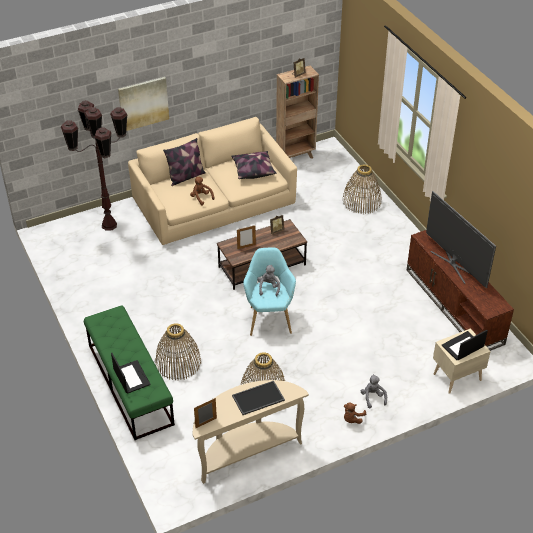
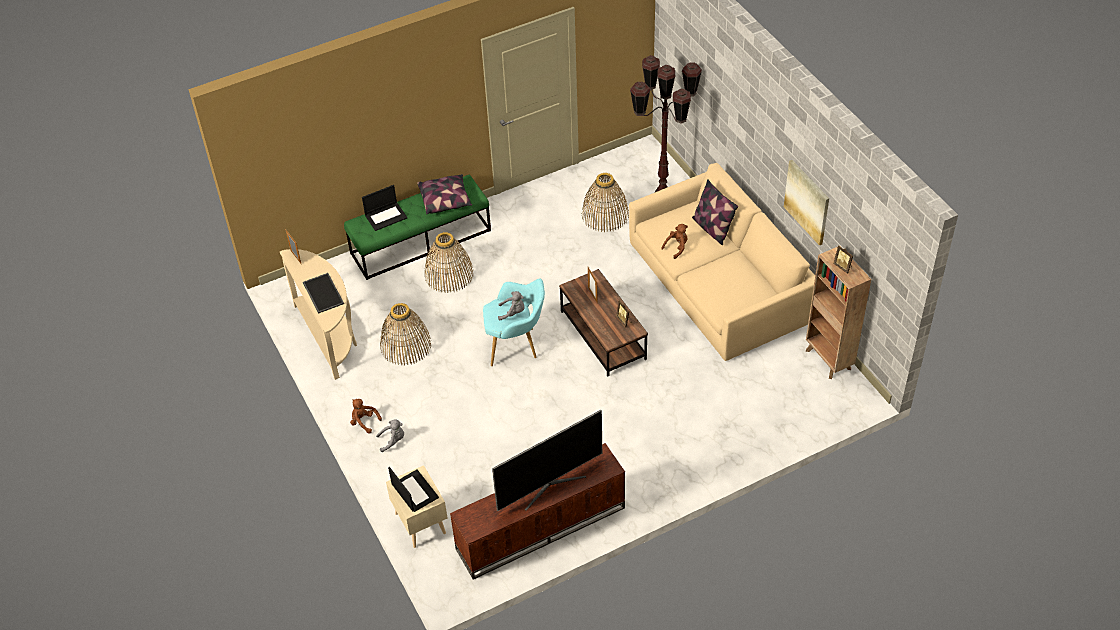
camera: 90 degrees right, 5 degrees up
(143, 103) = (739, 127): picture -> picture (807, 202)
(253, 170) = (735, 290): pillow -> pillow (445, 200)
(361, 201) = (741, 434): basket -> basket (605, 215)

